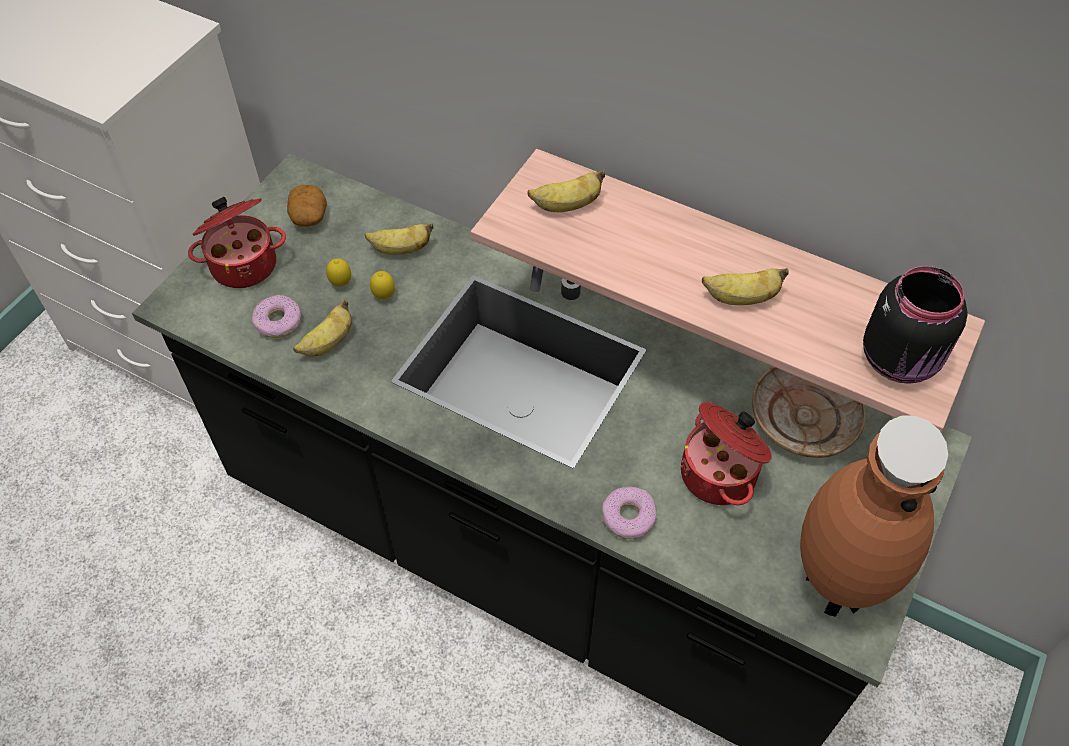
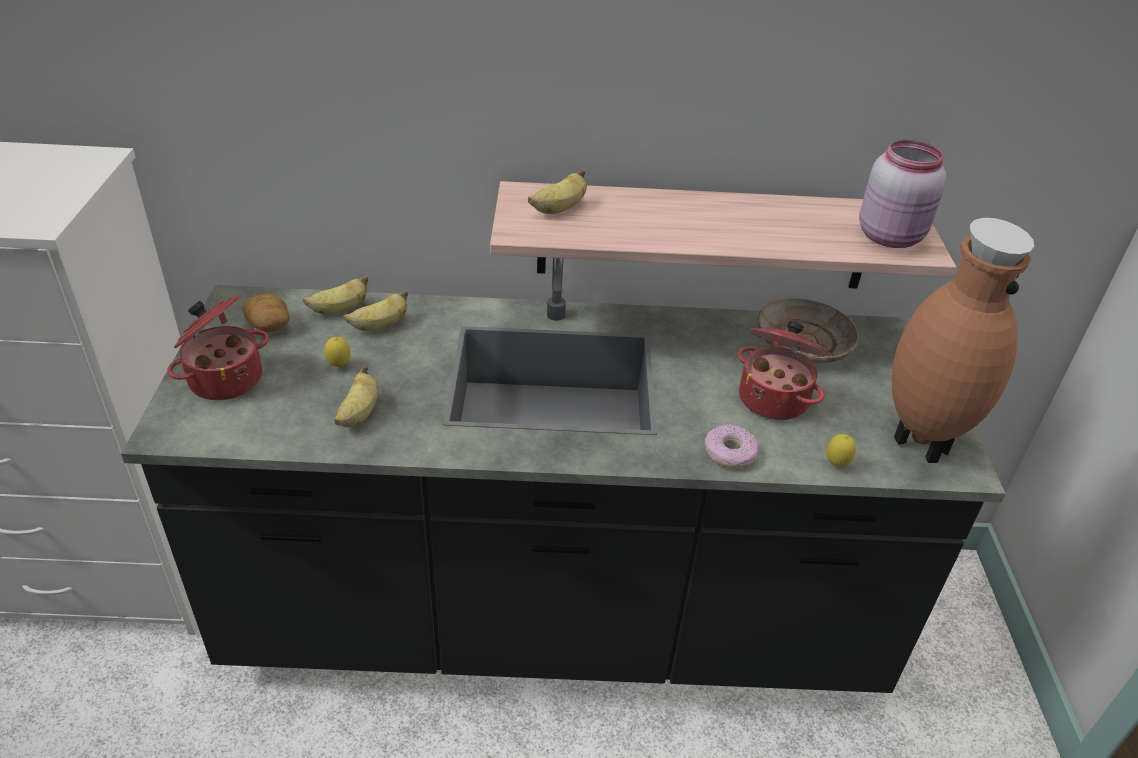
camera: 30 degrees left, 15 degrees down
(278, 322) = (294, 413): donut -> none
(384, 296) = (389, 364): lemon -> lemon (836, 464)
(741, 298) = (747, 231): banana -> banana (339, 310)
(901, 360) = (891, 236): black jar -> pink jar

